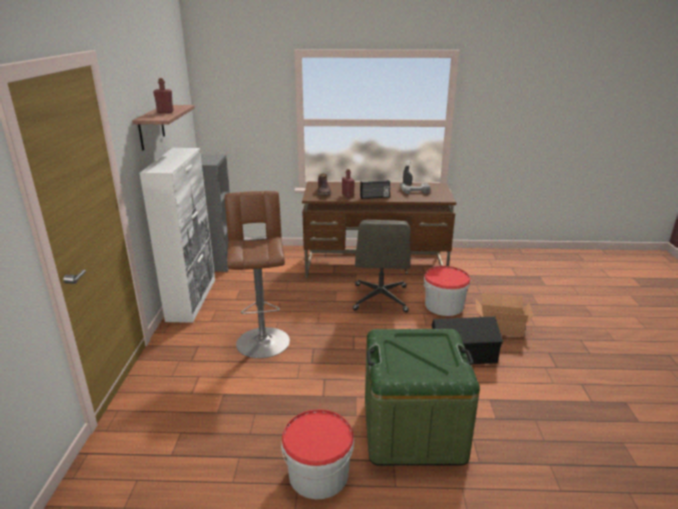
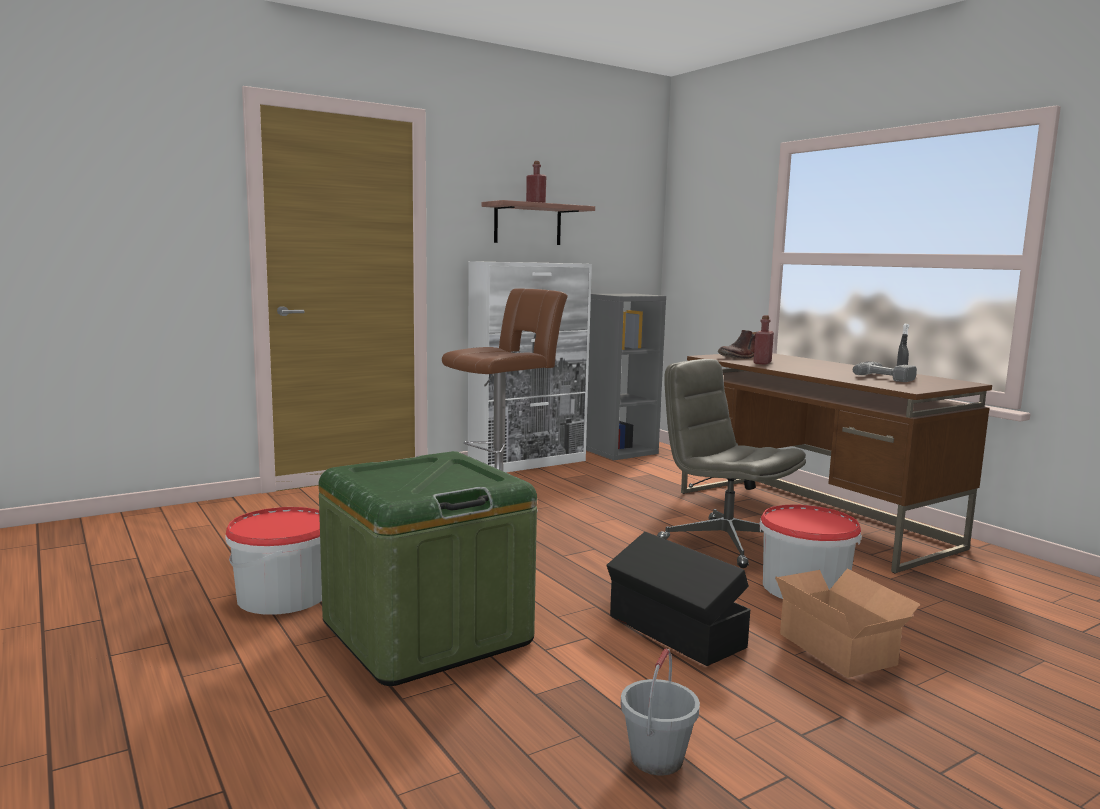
camera: 55 degrees right, 15 degrees down
(375, 197) = (794, 369): radio -> none
(380, 298) = (724, 542): grey office chair -> grey office chair turned 75 degrees clockwise
(560, 408) = (657, 759): none -> grey bucket

